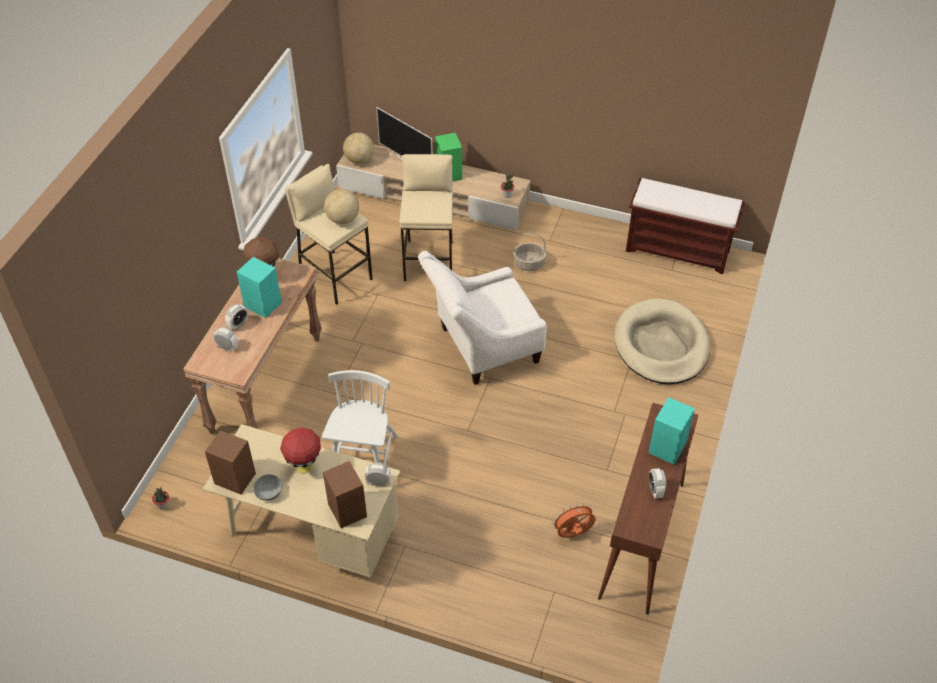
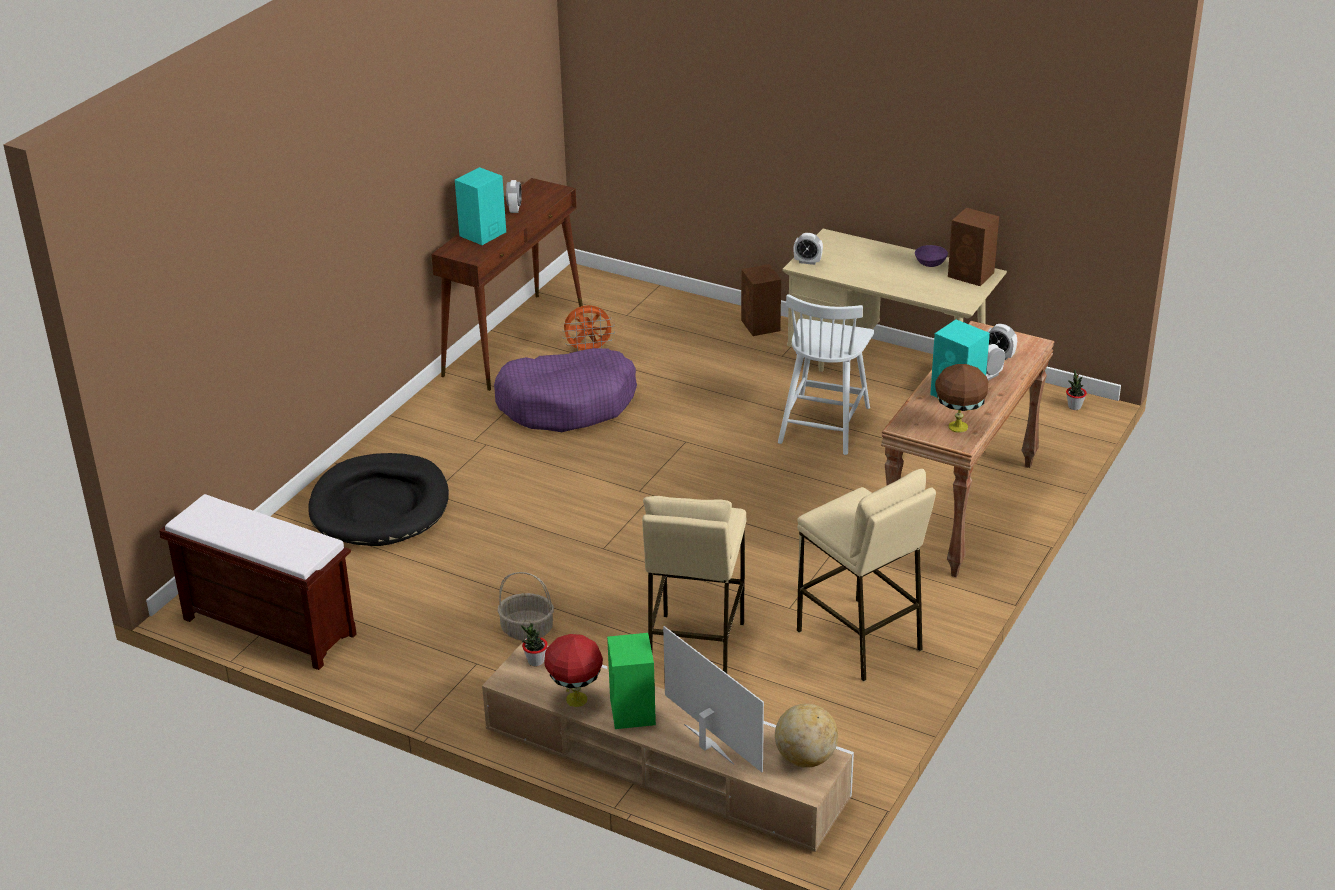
camera: 170 degrees left, 15 degrees down
(268, 492) = (931, 263): grey bowl -> purple bowl
(305, 467) = (891, 277): red table lamp -> red table lamp (575, 699)
(342, 219) = (840, 513): globe -> none
(347, 509) = (844, 247): brown speaker -> brown speaker (761, 326)
(482, 347) = (640, 525): white armchair -> none
(569, 463) = (567, 403): none -> purple dog bed
(661, 345) = (380, 506): beige dog bed -> black dog bed

